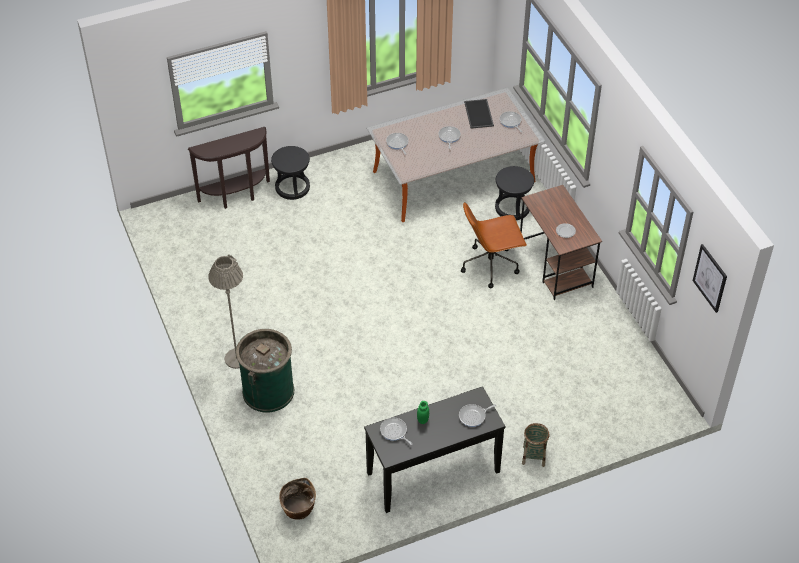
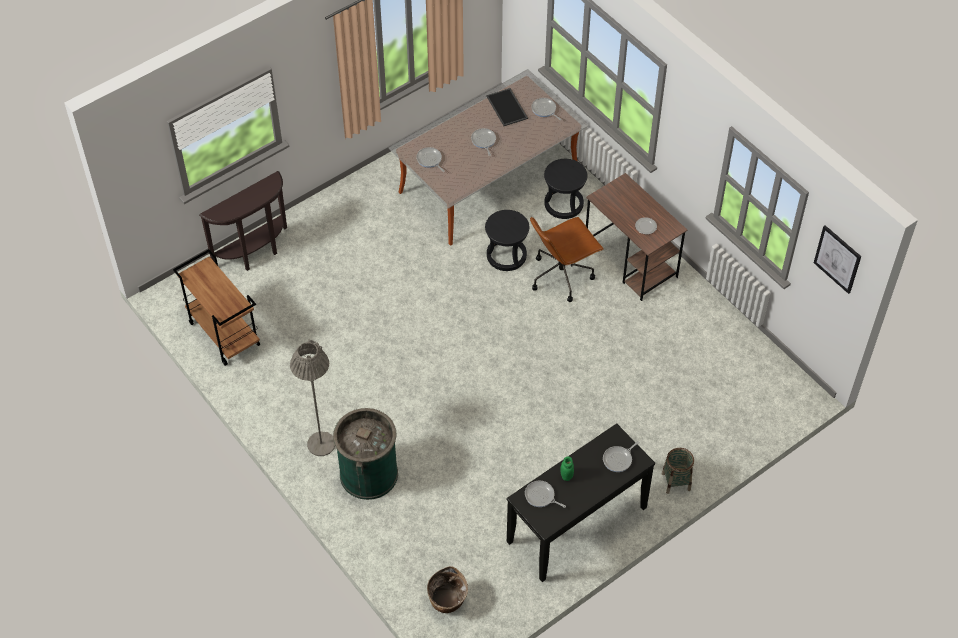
camera: 15 degrees left, 5 degrees up
(187, 254) = (223, 334): none -> brown cart
(292, 187) = (315, 229): black stool -> black stool (506, 255)

